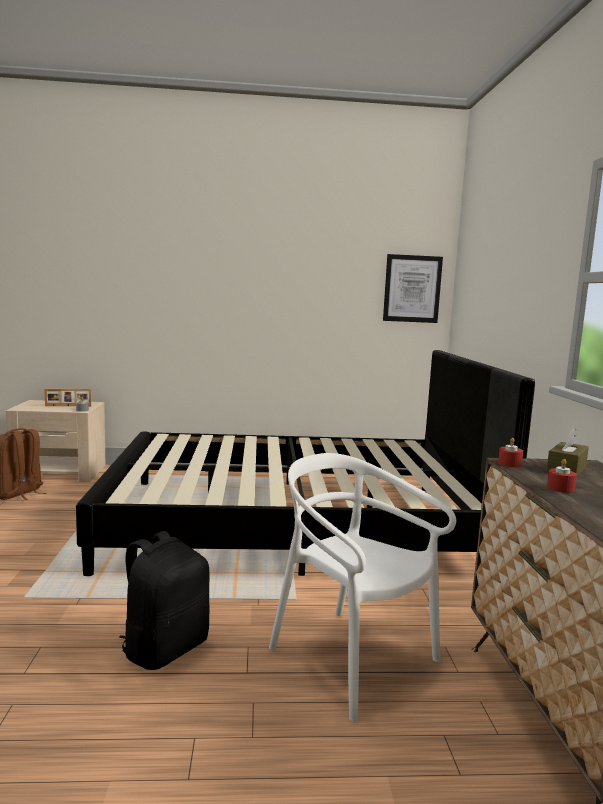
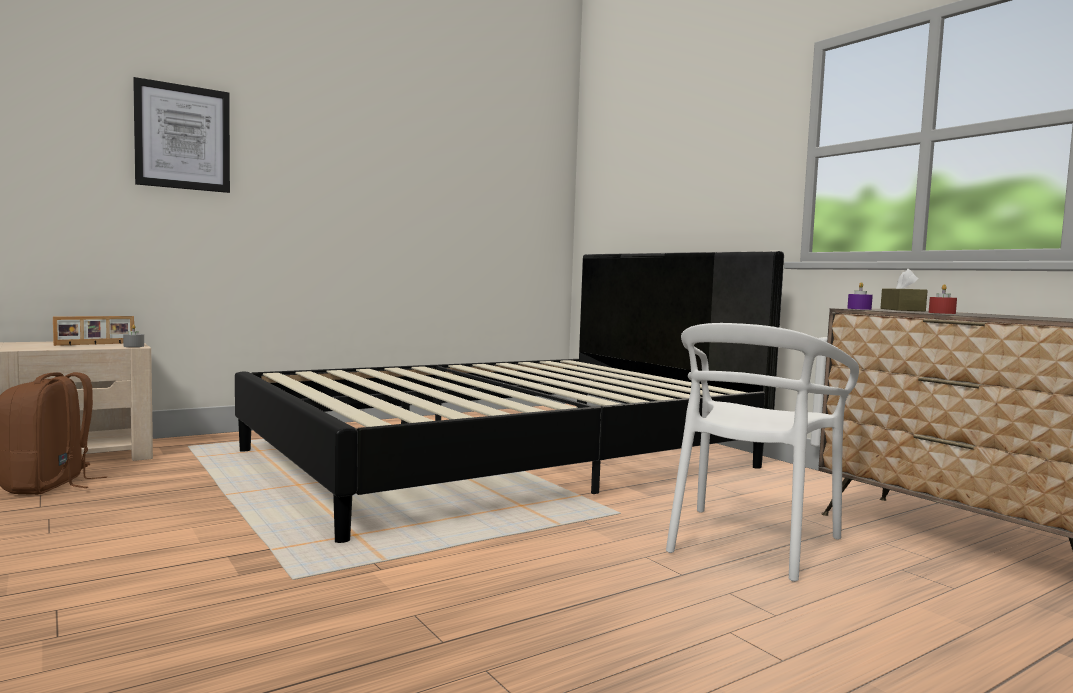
camera: 30 degrees left, 5 degrees down
(165, 648) = (566, 578): black backpack -> none
(352, 659) = (749, 542): white chair -> white chair turned 75 degrees counterclockwise
(412, 289) = (537, 189): picture -> picture (183, 137)
(509, 463) = (859, 309): red candle -> purple candle

